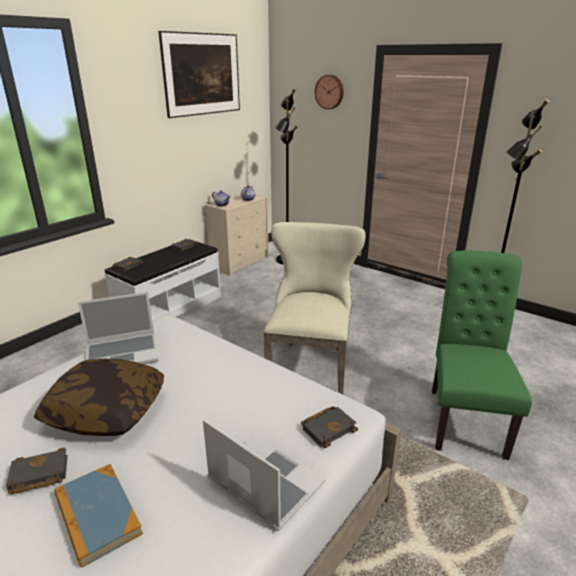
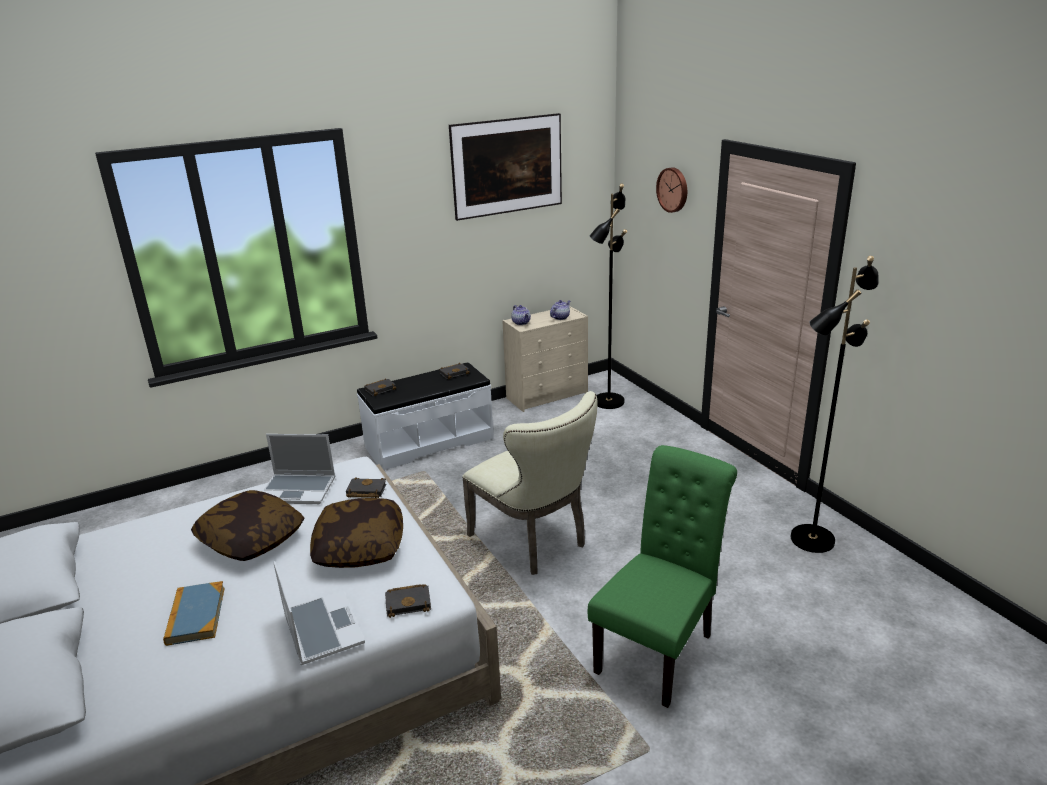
camera: 25 degrees right, 0 degrees up
(37, 476) = (176, 576): black book -> black book (365, 491)
(232, 390) = (359, 547): none -> pillow
(310, 363) = (534, 542): beige chair -> beige chair turned 105 degrees clockwise

